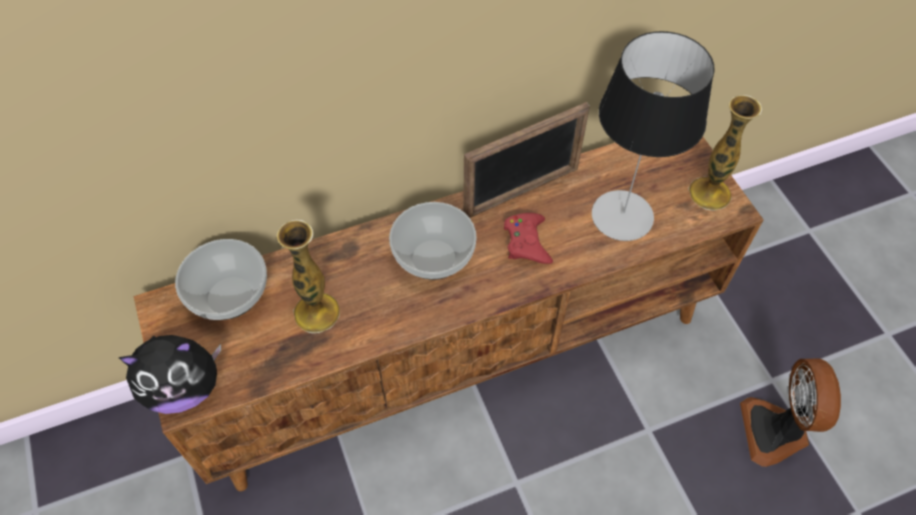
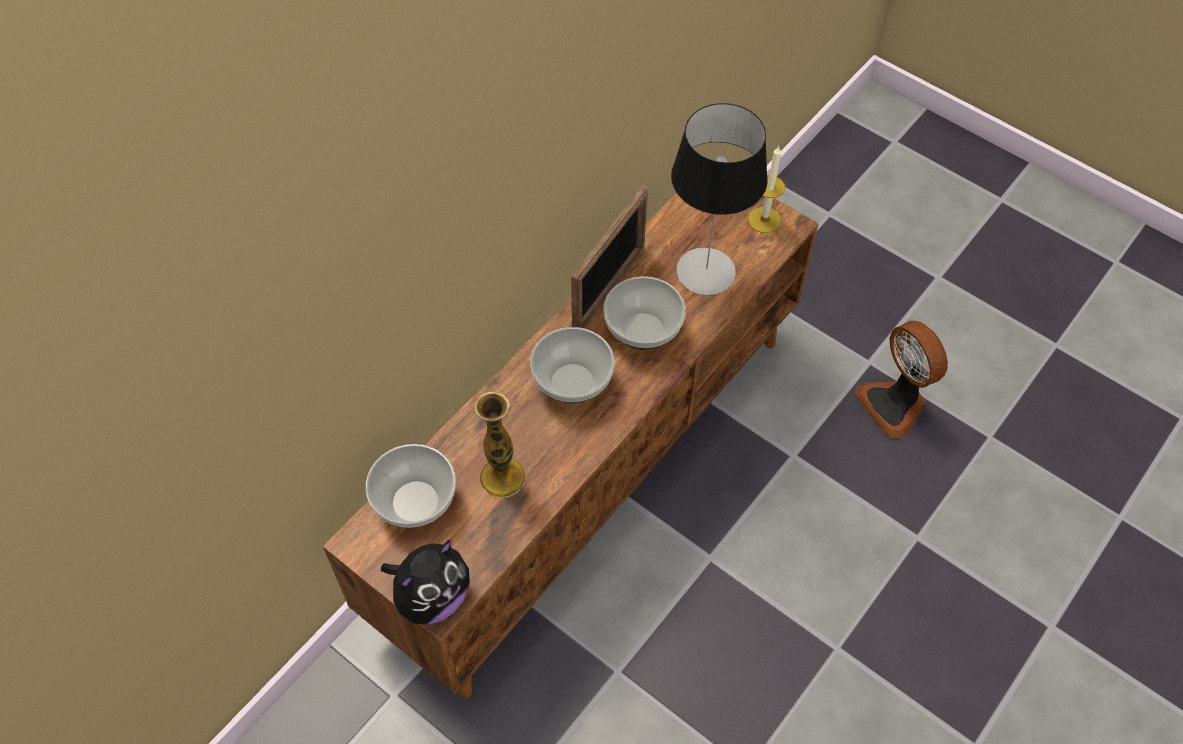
camera: 30 degrees left, 0 degrees up
(527, 242) = (641, 331): red game controller -> bowl
(709, 193) = (764, 220): vase -> candle

